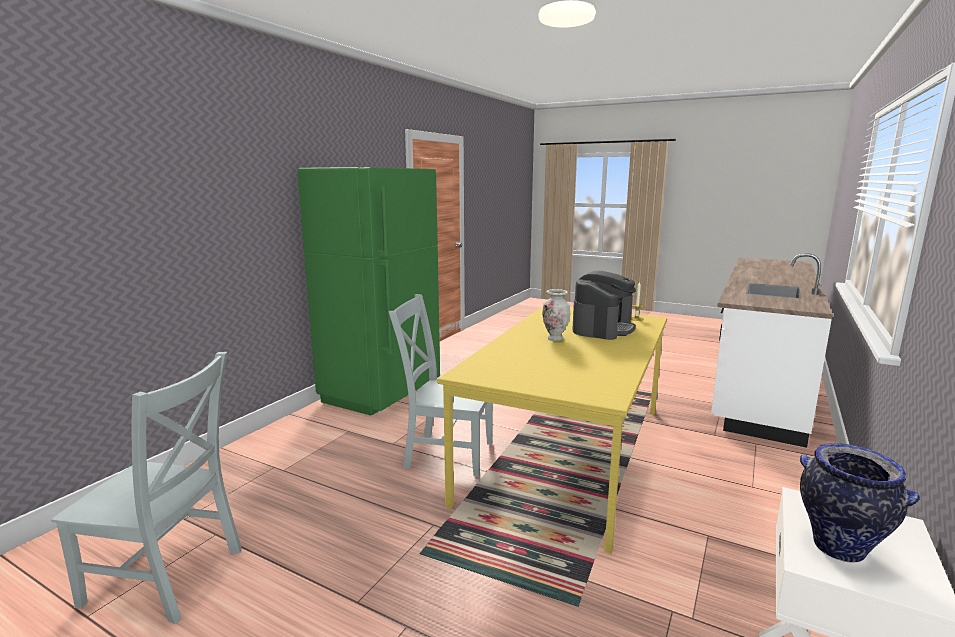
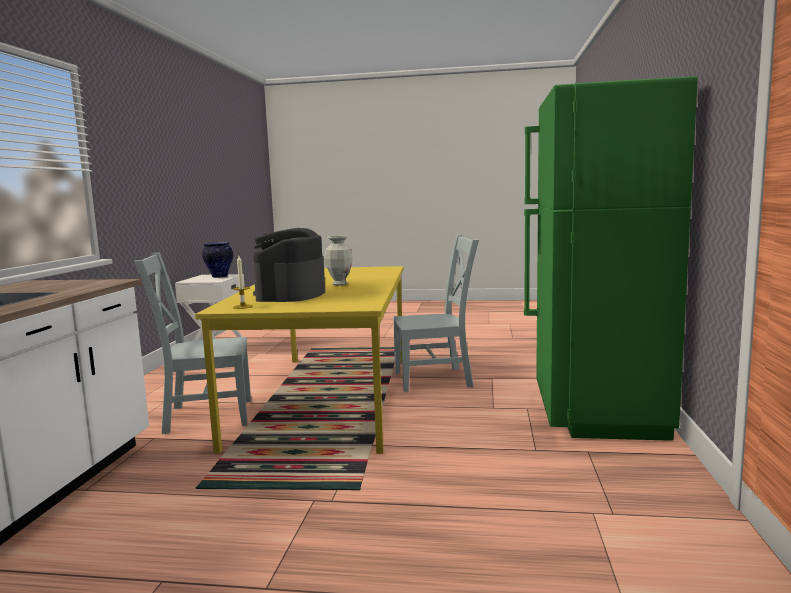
camera: 160 degrees right, 5 degrees down
(169, 578) = (501, 330): grey chair -> grey chair (204, 416)

